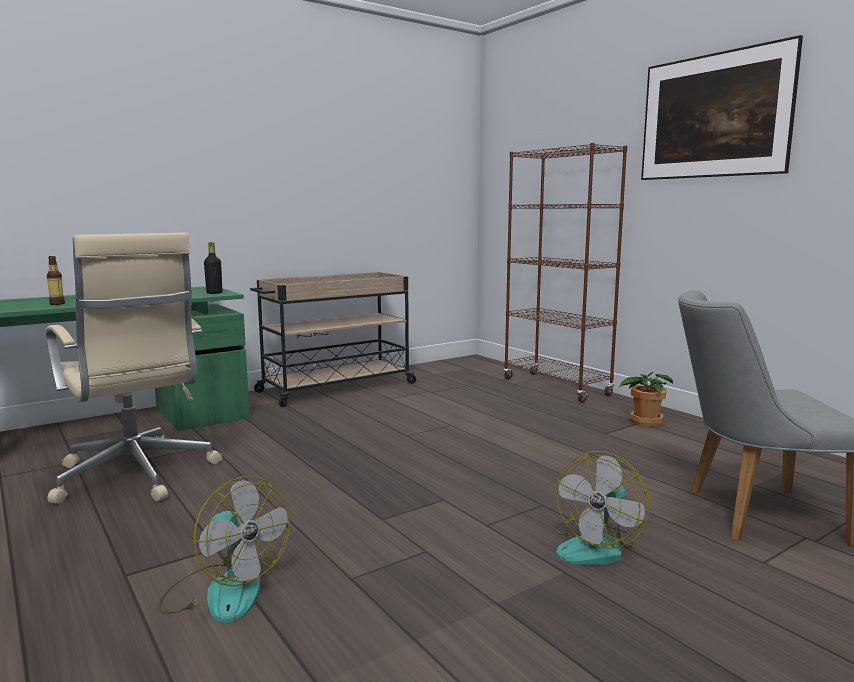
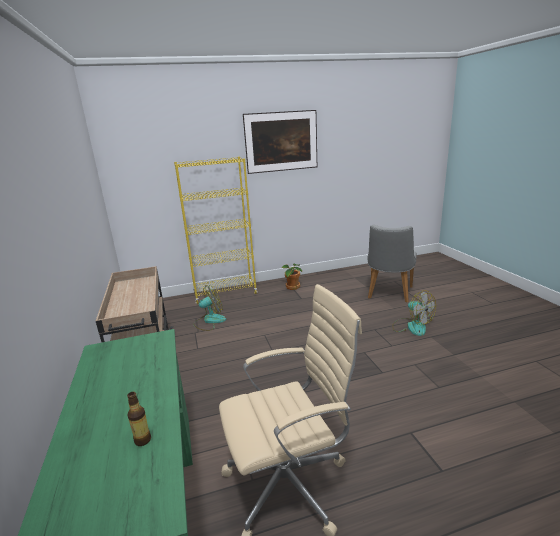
camera: 70 degrees left, 10 degrees up
(214, 293) = (151, 342): black bottle -> none
(223, 591) = (454, 428): fan -> fan (209, 321)
(556, 387) = (225, 294): brown bookcase -> yellow bookcase

